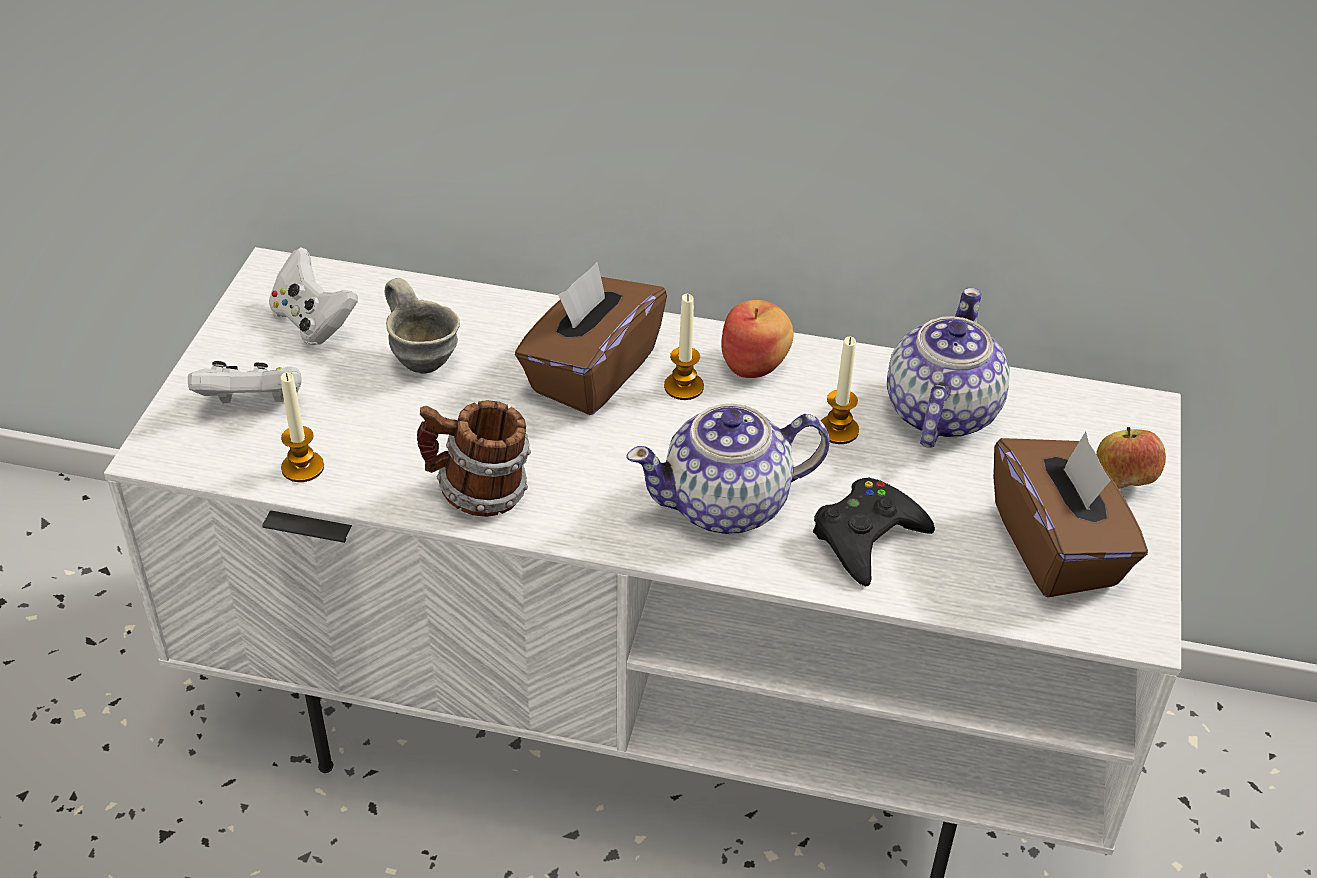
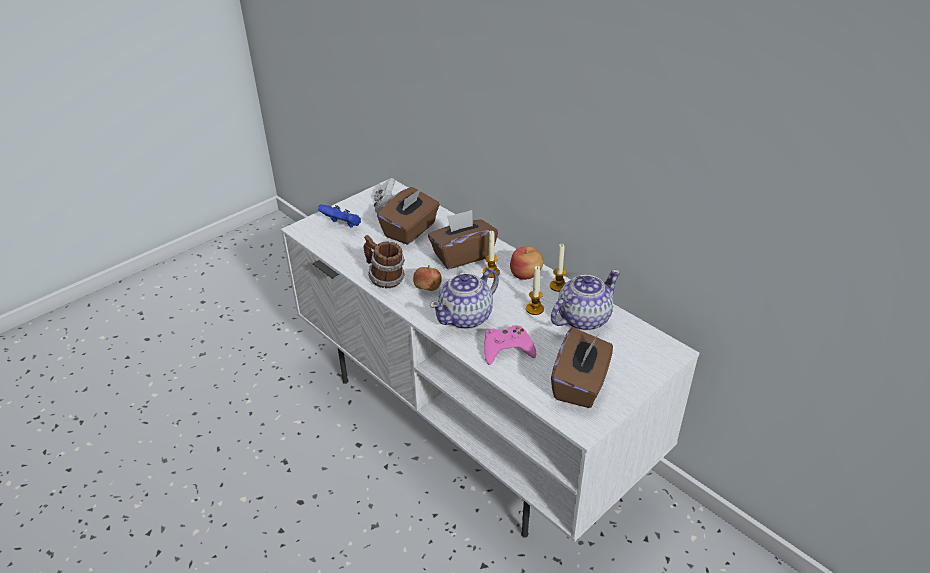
camera: 35 degrees right, 5 degrees down
(253, 404) = (342, 225): white game controller -> blue game controller
(302, 467) = (338, 249): candle -> candle (558, 286)
(425, 358) = (410, 230): grey mug -> brown tissue box
(728, 505) = (466, 317): teapot -> teapot turned 60 degrees counterclockwise
(867, 537) = (507, 349): black game controller -> pink game controller
(1123, 481) = (635, 373): apple -> apple (427, 289)

